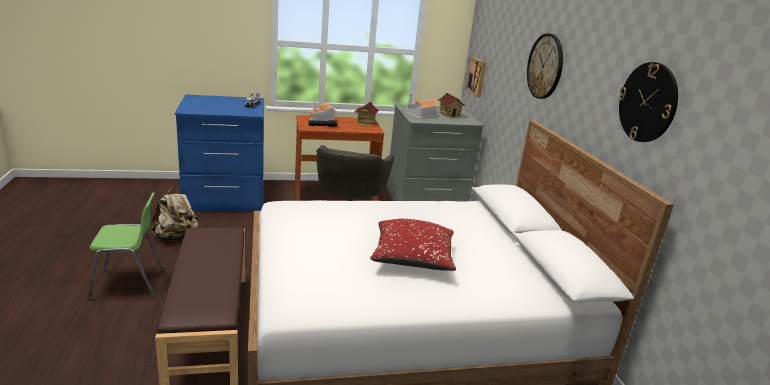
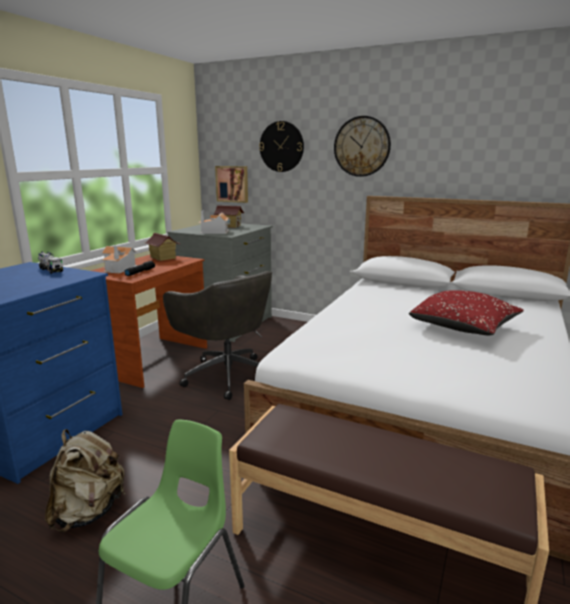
camera: 50 degrees left, 5 degrees down
(648, 102) = (519, 142): wall clock -> wall clock (281, 146)

